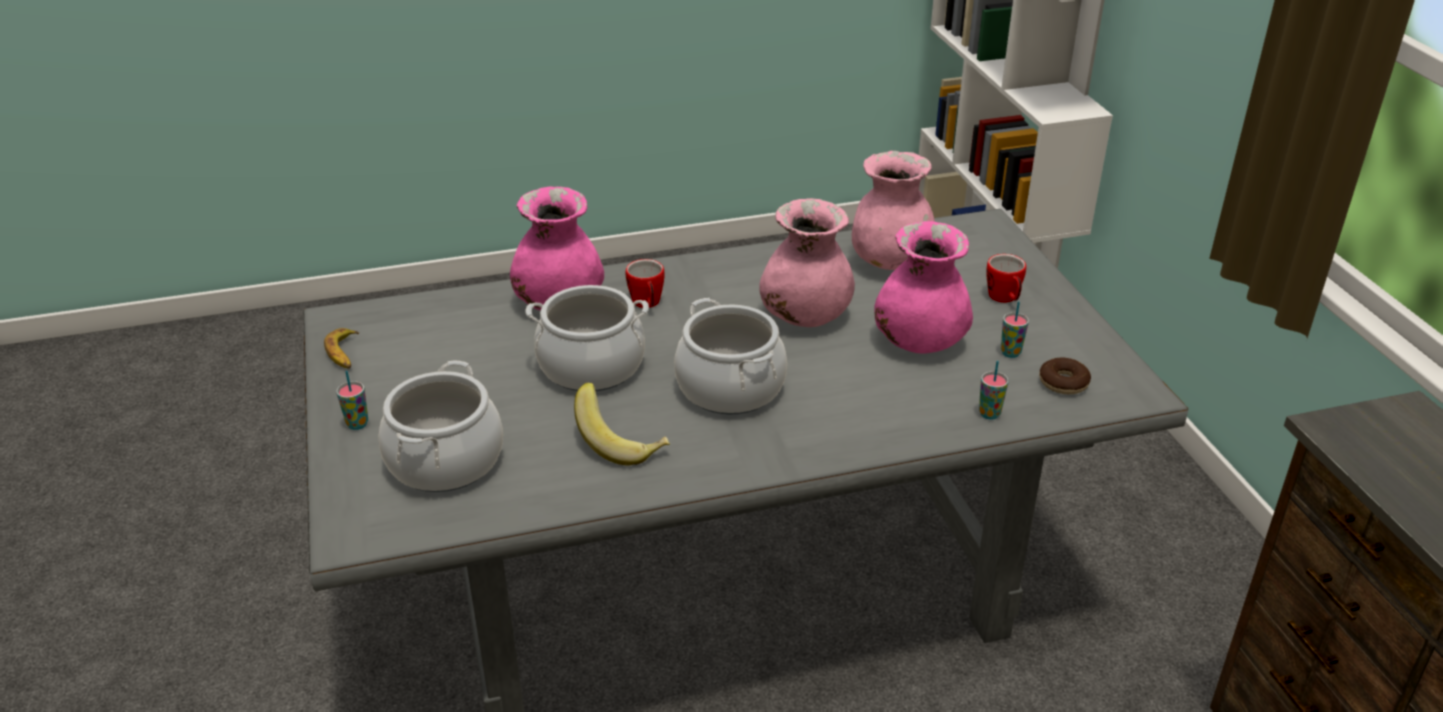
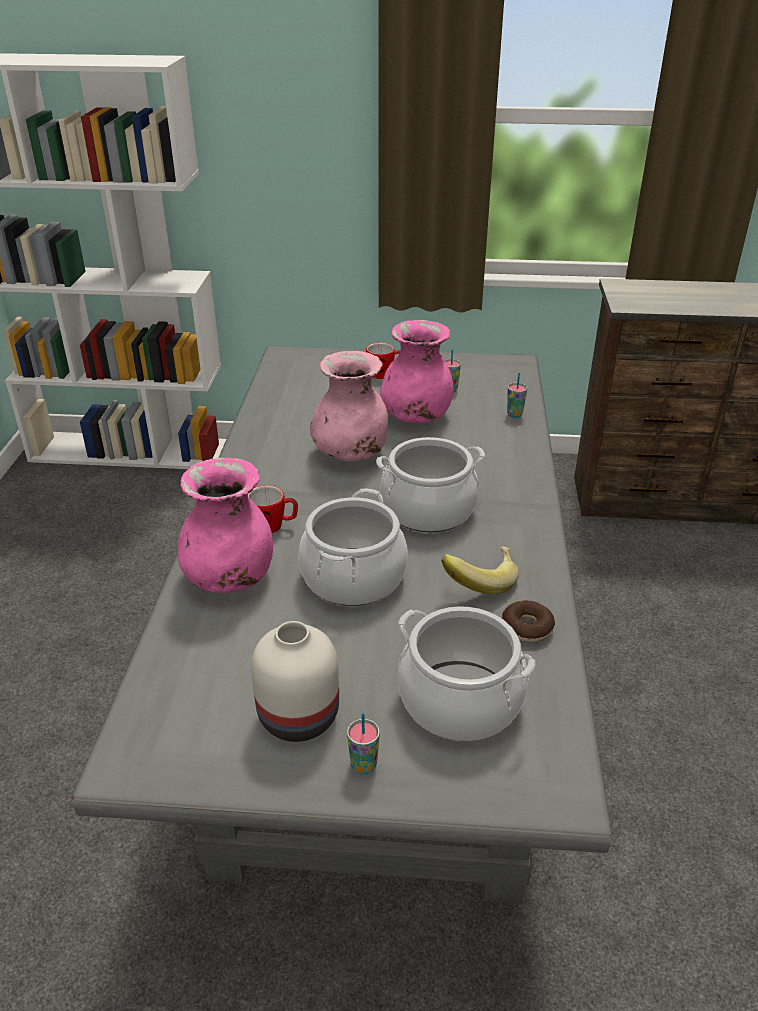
camera: 70 degrees left, 0 degrees up
(344, 354) = (211, 764): banana -> none
(401, 379) = (296, 717): none -> white vase
(891, 262) = (303, 401): pink vase -> none
(1063, 383) = (493, 382): donut -> donut (527, 628)

